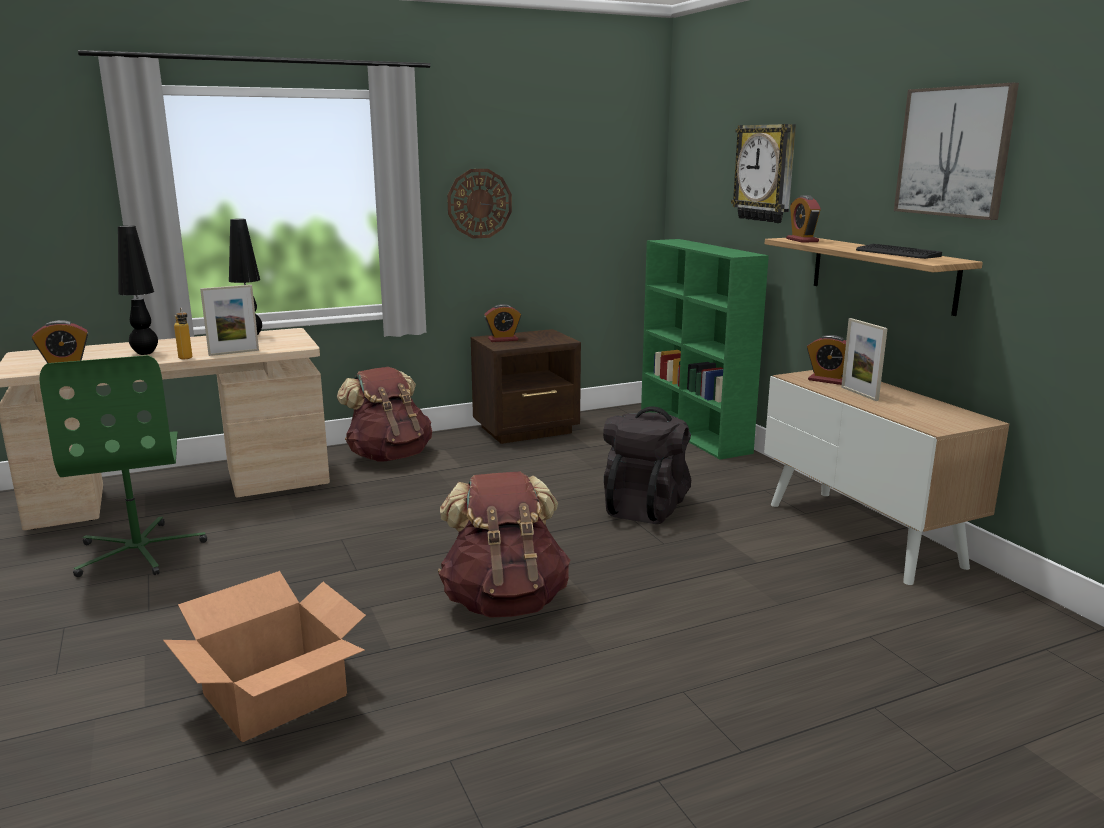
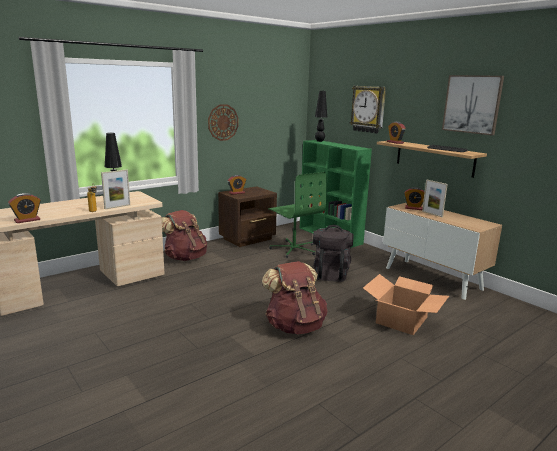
camera: 15 degrees left, 0 degrees up
(139, 551) = (80, 320): green office chair -> green office chair (294, 249)
(145, 353) = (65, 209): black table lamp -> black table lamp (319, 141)
(276, 695) = (213, 386): cardboard box -> cardboard box (402, 320)

